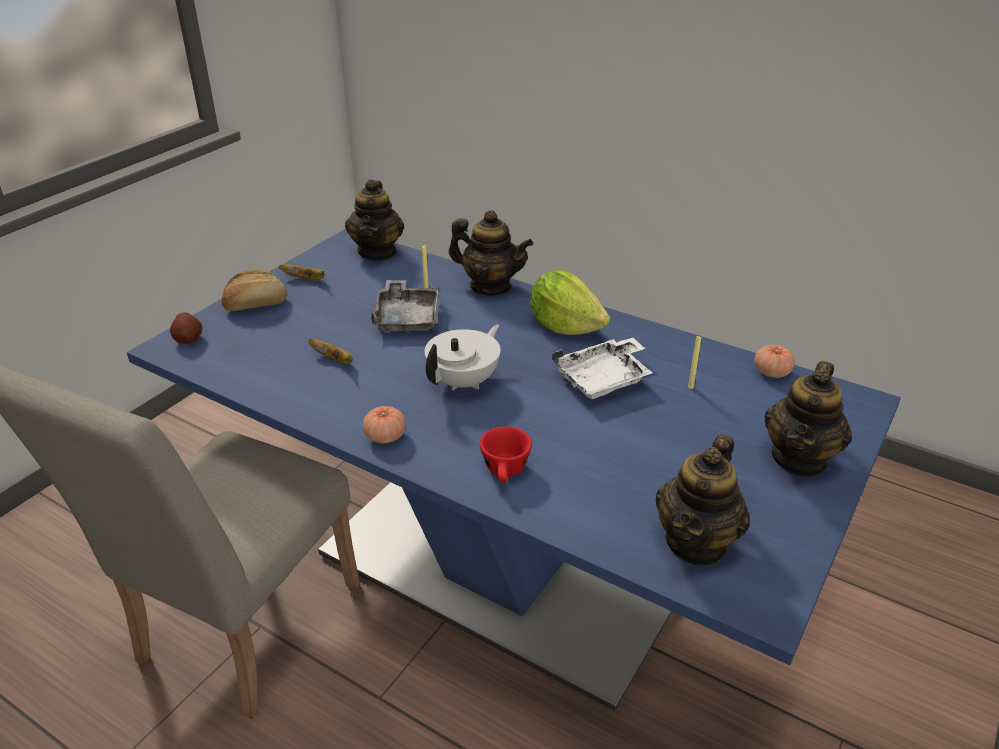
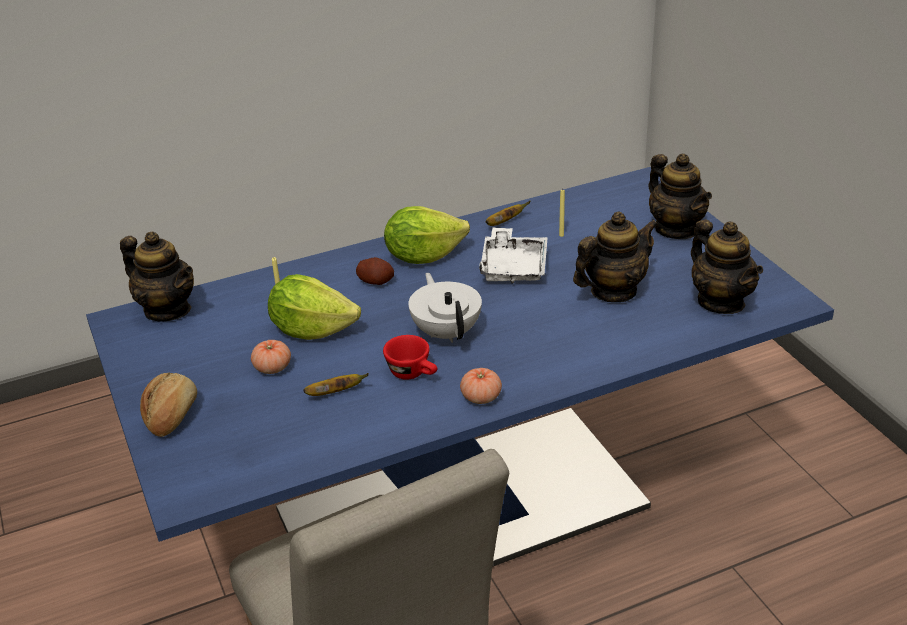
camera: 55 degrees left, 0 degrees up
(188, 339) = (185, 478): potato -> potato (376, 281)
(305, 279) = (162, 369): banana -> banana (504, 222)
(407, 317) = (312, 330): grey tray -> lettuce
(490, 287) = (316, 269): teapot -> teapot (613, 291)
(505, 472) = (582, 352): red cup -> red cup (413, 373)
(771, 372) = (578, 197): tomato -> tomato (272, 367)

